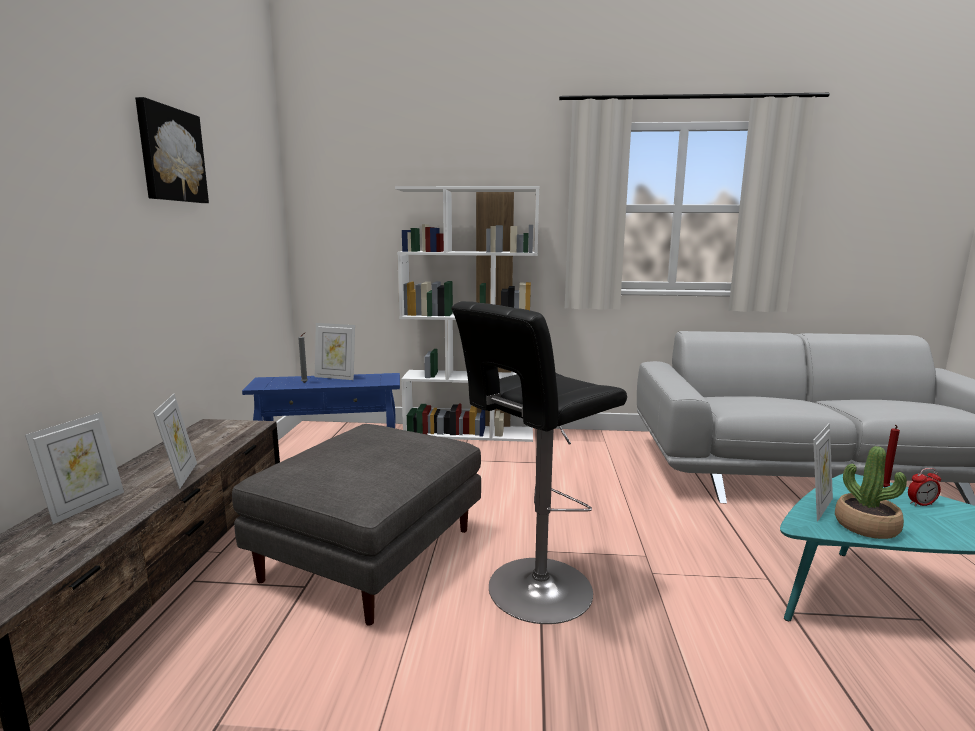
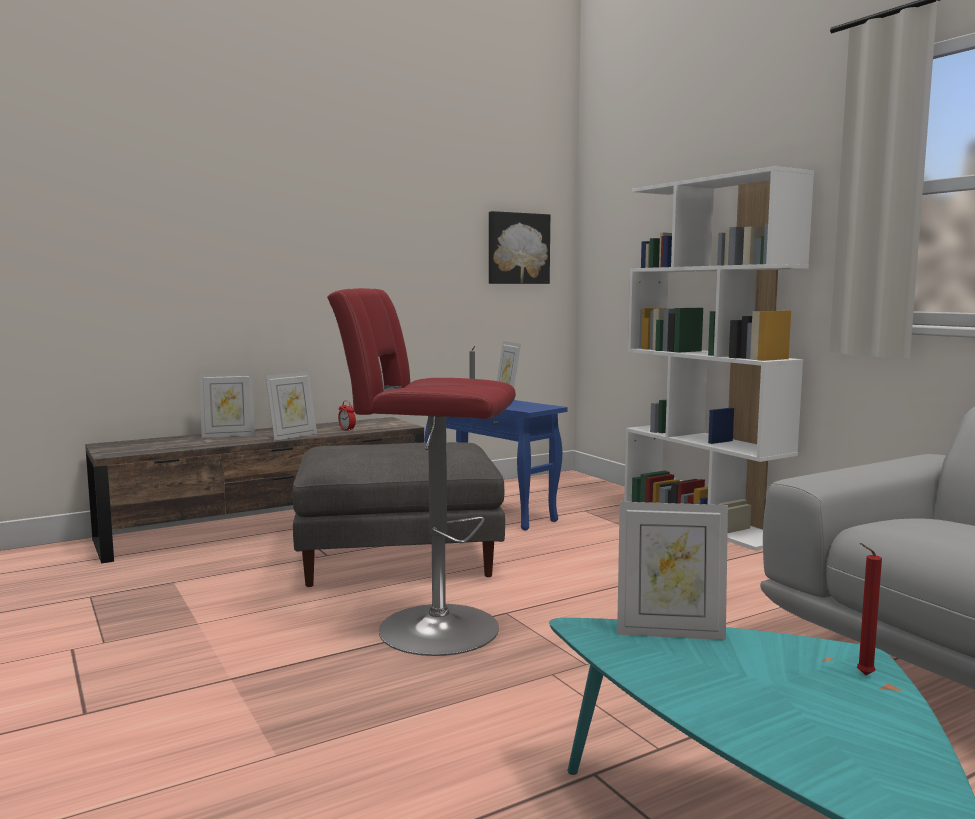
camera: 55 degrees right, 5 degrees down
(170, 155) = (395, 181): picture -> picture (517, 248)
(534, 592) = (429, 628): black stool -> red stool
(866, 526) = (656, 663): potted plant -> none
(921, 504) = (845, 704): alarm clock -> alarm clock (347, 430)

